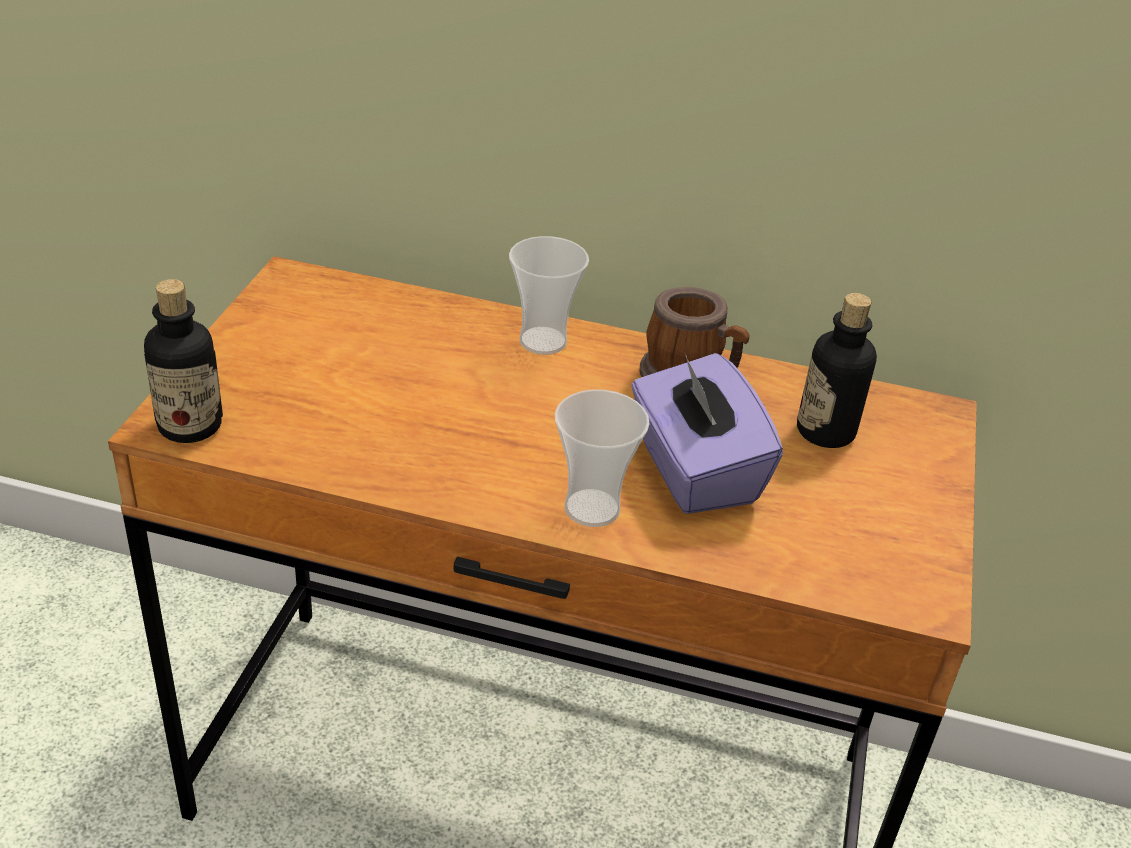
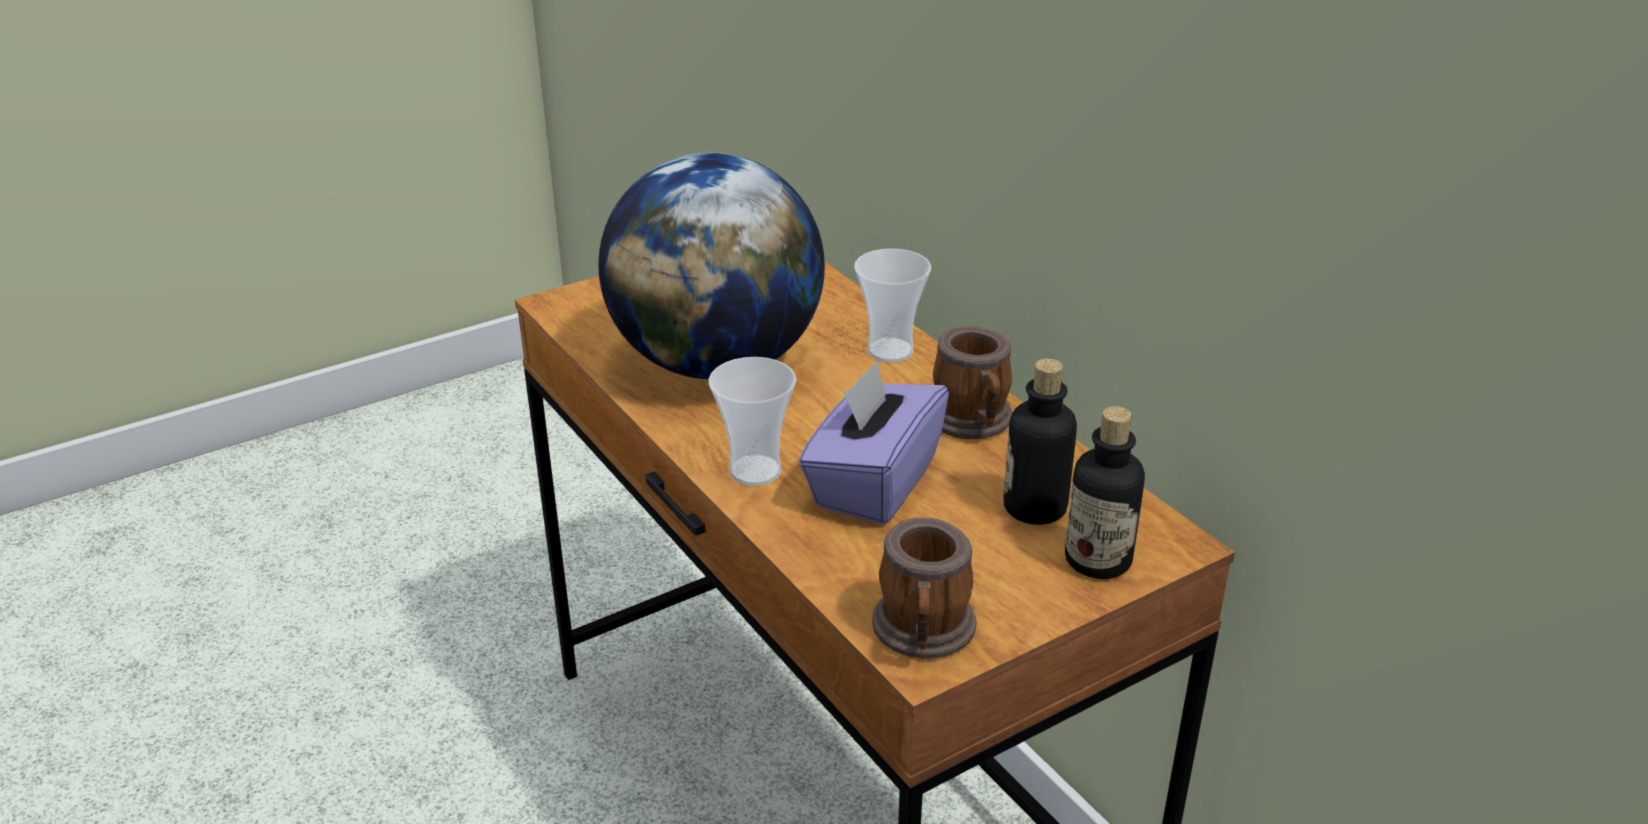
camera: 45 degrees right, 5 degrees down
(190, 425) = (571, 309): bottle -> bottle (1098, 560)
(413, 418) = (716, 362): none -> globe
(900, 581) = (923, 634): none -> mug

